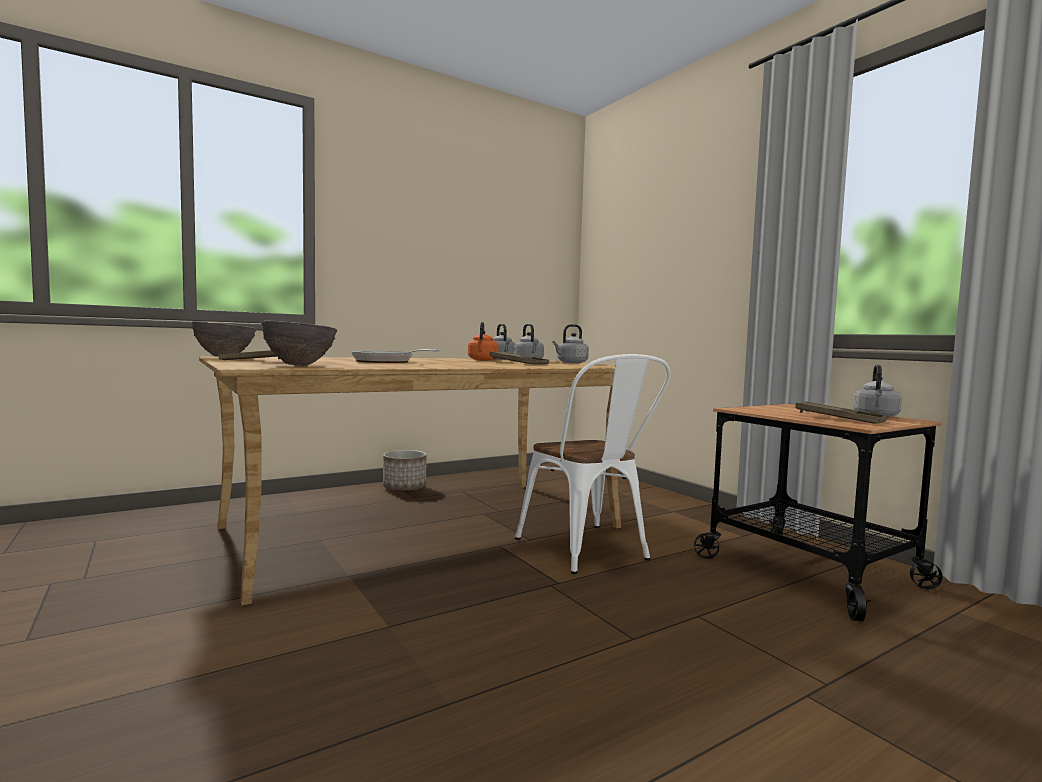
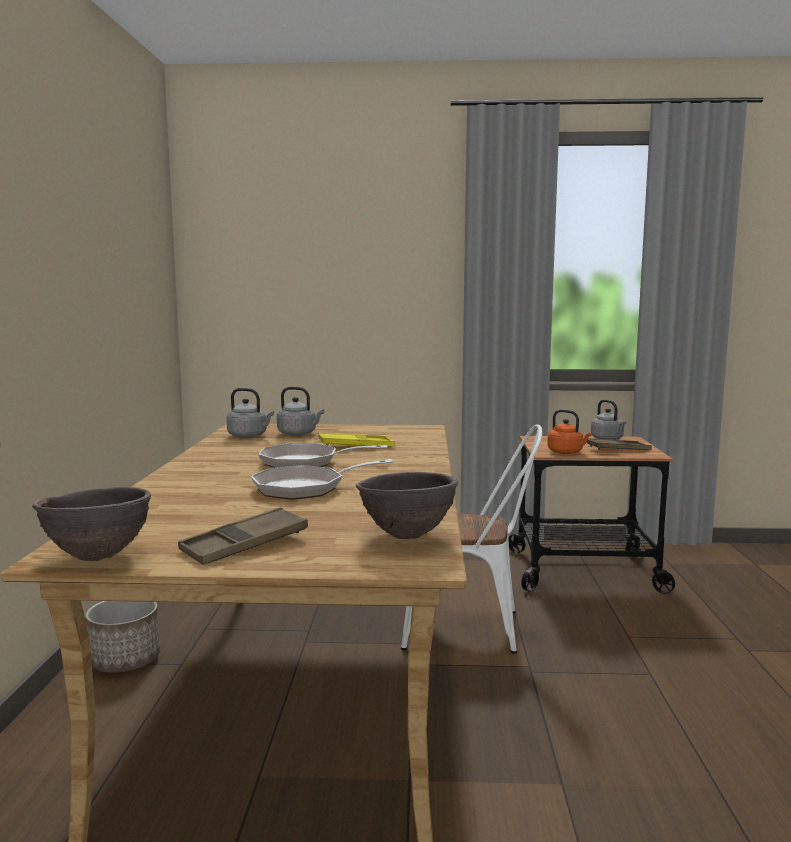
camera: 55 degrees left, 5 degrees up
(451, 361) = (306, 463): none -> frying pan
(482, 360) = (266, 445): orange kettle -> orange kettle (567, 452)
(518, 363) = (356, 446): brown tray -> yellow tray
(571, 363) = (350, 428): grey kettle -> none

